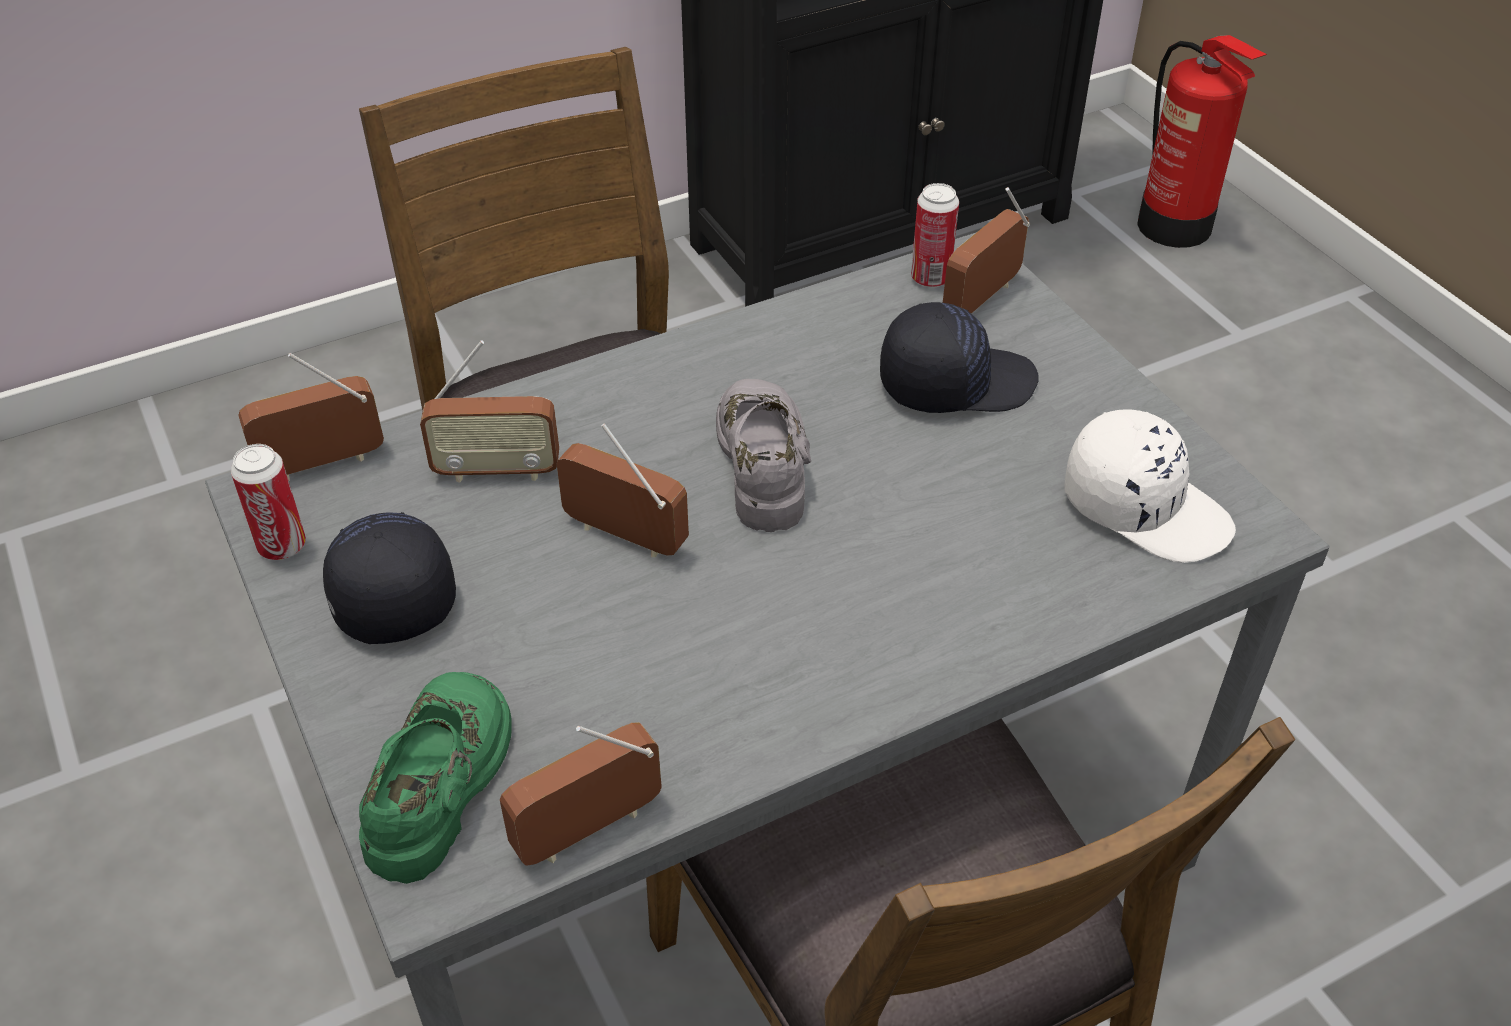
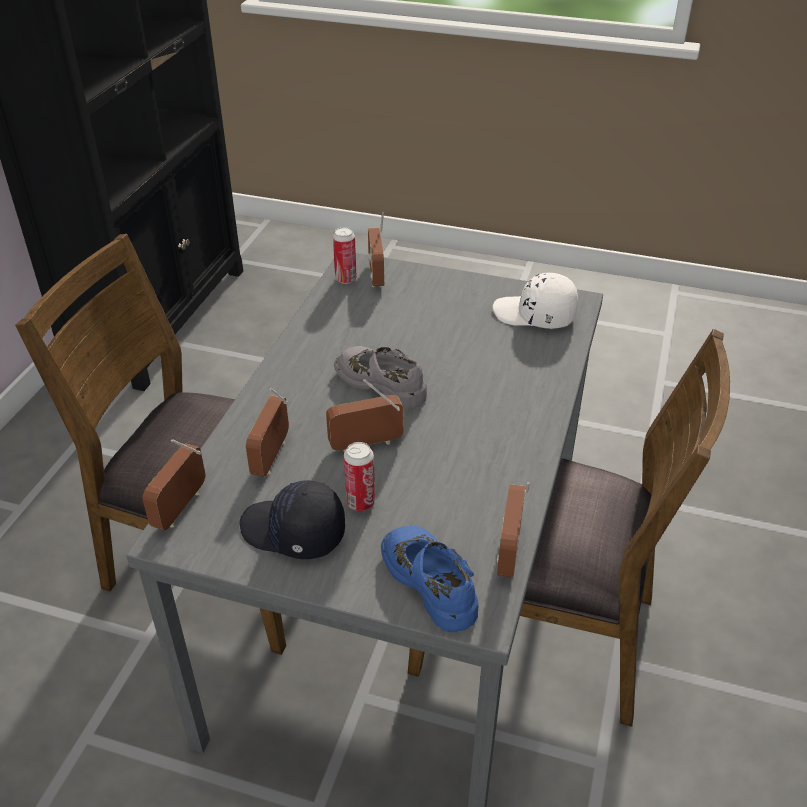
camera: 45 degrees left, 5 degrees down
(282, 546) = (215, 552): can -> can (360, 503)
(441, 783) = (431, 581): green shoe -> blue shoe
(497, 471) = (271, 457): radio -> radio turned 150 degrees clockwise
(955, 382) = (410, 311): black cap -> none
(1145, 507) = (534, 315): white cap -> white cap turned 150 degrees counterclockwise
(1175, 227) = (293, 252): fire extinguisher -> none

